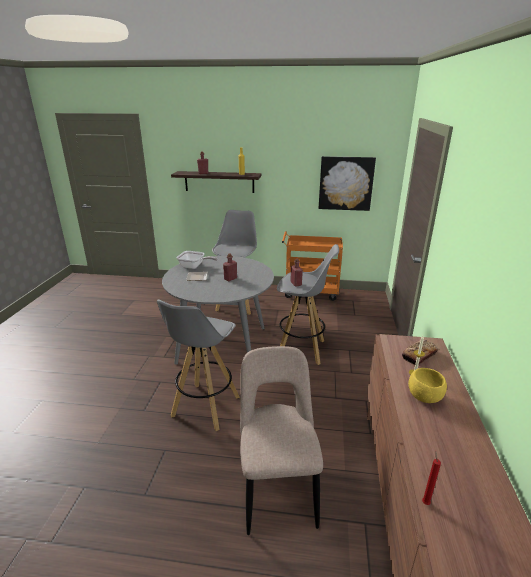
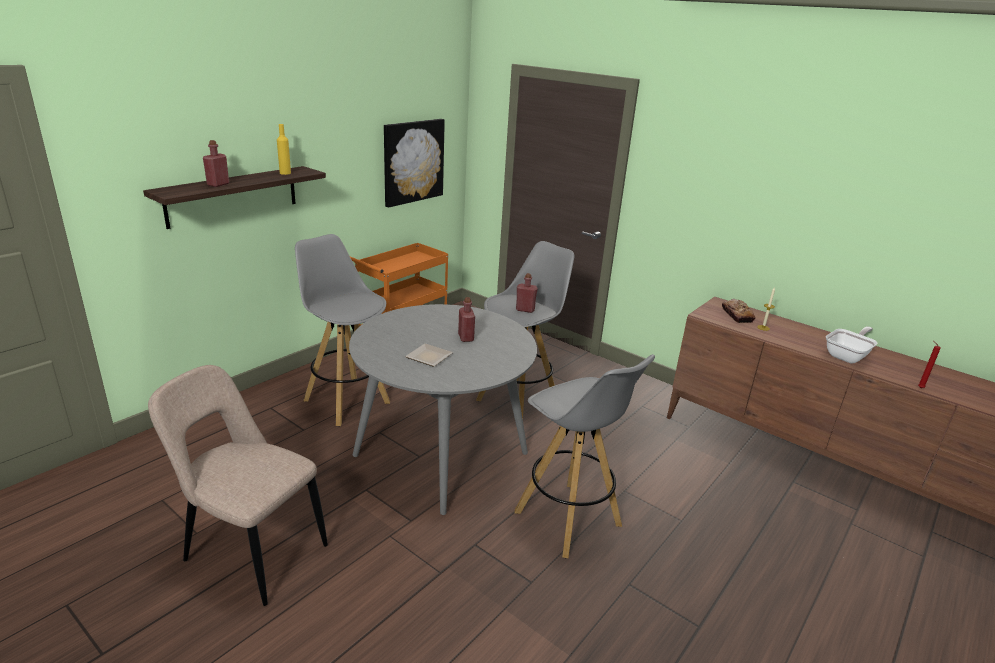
camera: 60 degrees left, 0 degrees up
(194, 266) = (383, 348): frying pan -> frying pan (848, 356)
(277, 487) = (732, 514): beige chair -> beige chair (251, 551)
(424, 397) = (799, 339): yellow bowl -> none

